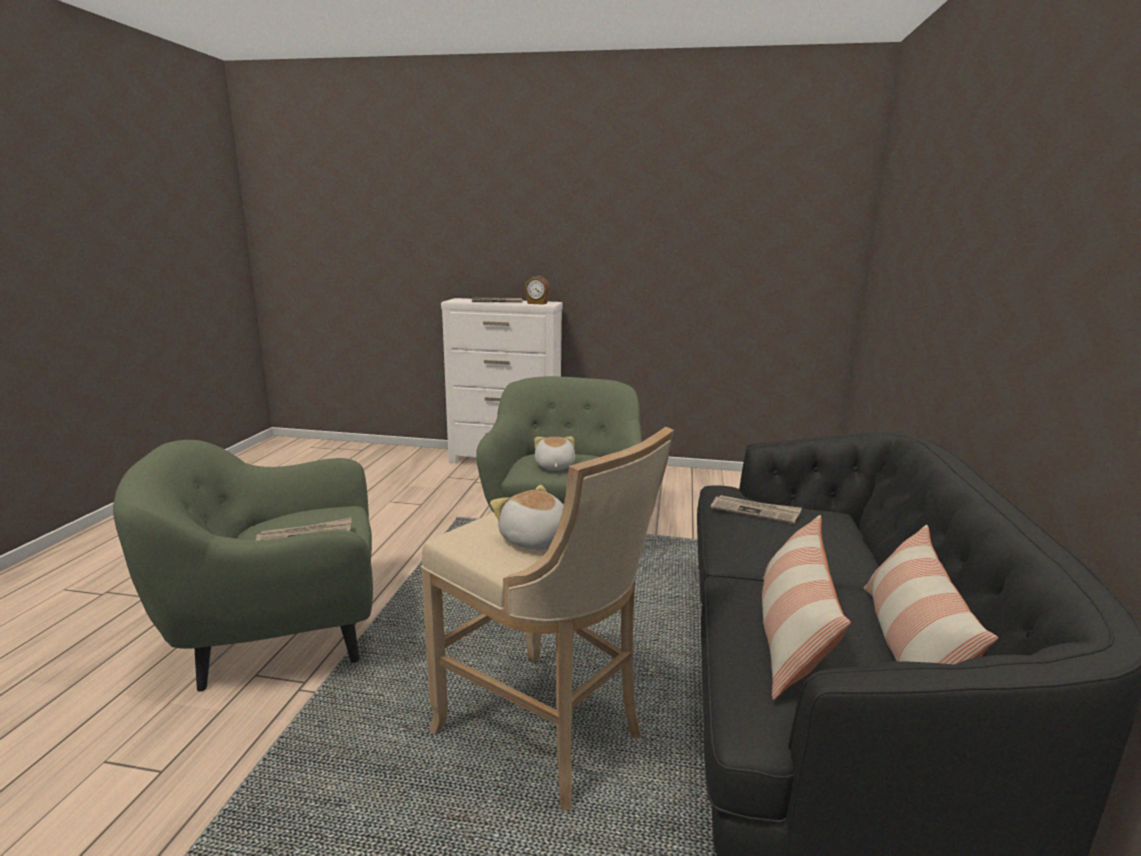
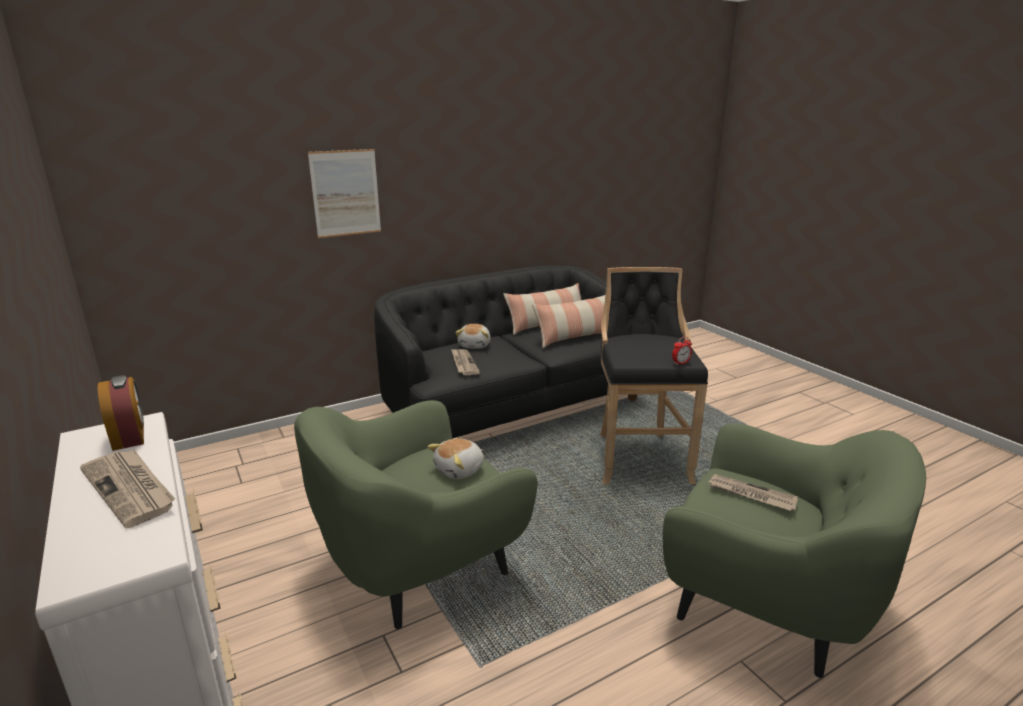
camera: 130 degrees left, 5 degrees up
(465, 530) = (680, 363): none -> alarm clock
(535, 540) = (653, 348): plush toy -> plush toy (475, 345)
(546, 732) = (639, 456): beige stool -> black stool
(957, 278) = (345, 193): none -> picture

